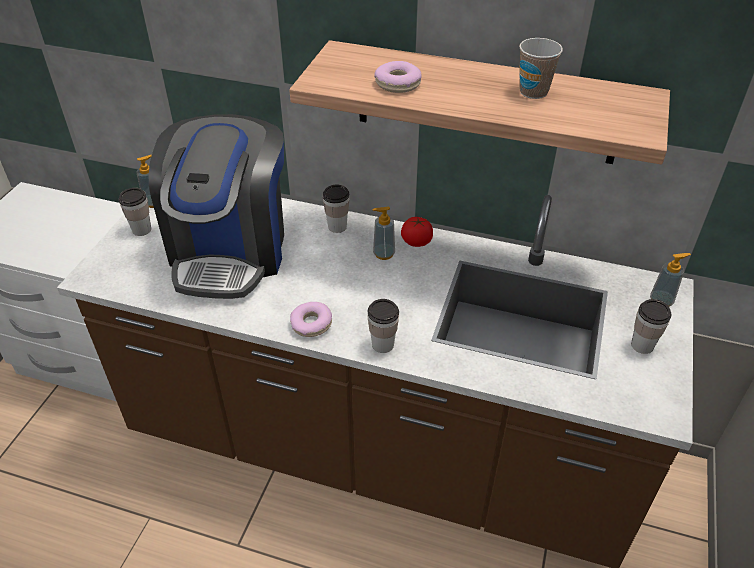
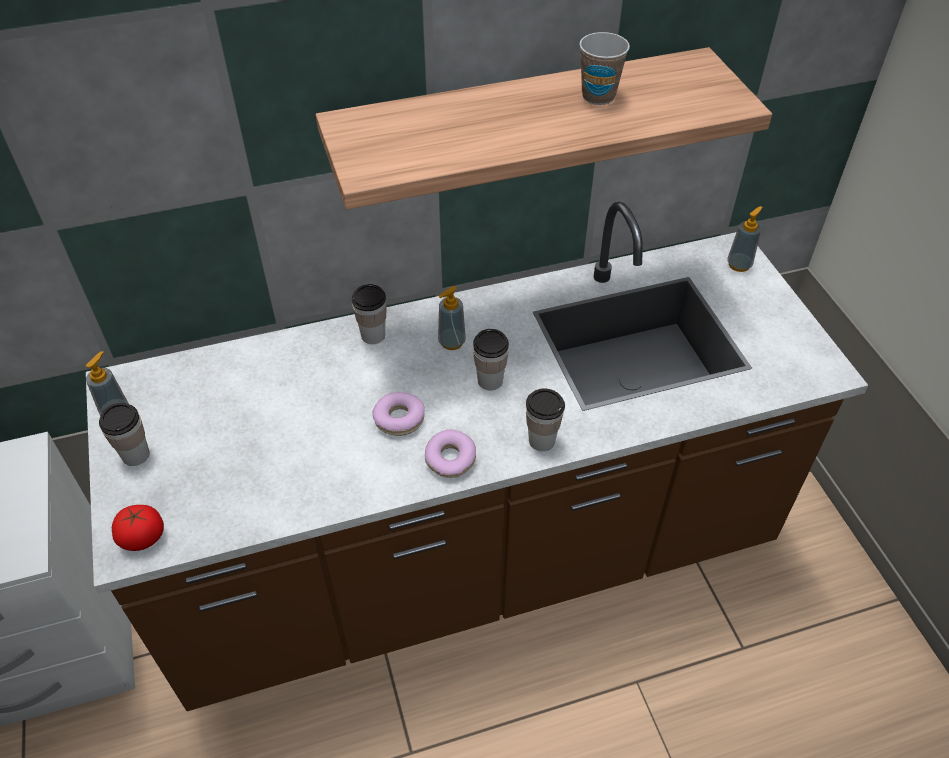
camera: 35 degrees left, 5 degrees up
(231, 250) = (277, 423): coffee machine -> none
(397, 84) = (457, 139): donut -> donut (399, 419)
(416, 241) = (472, 311): tomato -> tomato (143, 537)
(642, 345) = (760, 315): cup -> cup (490, 381)

